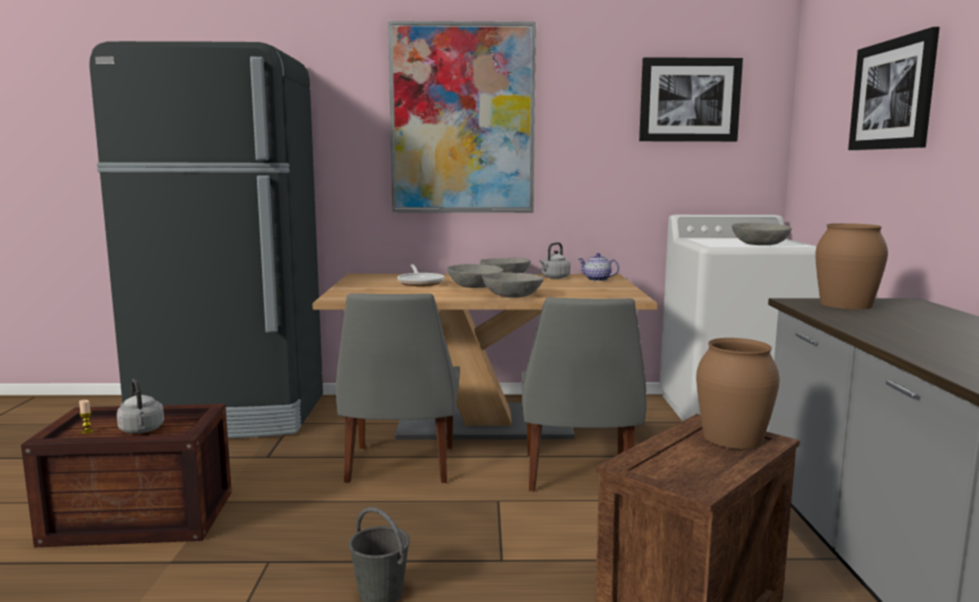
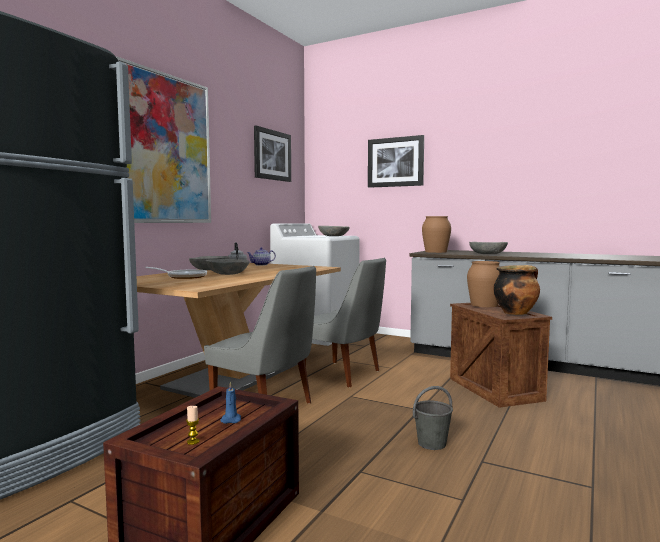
camera: 60 degrees left, 5 degrees down
(142, 430) = (231, 419): grey kettle -> blue candle
(512, 295) = (275, 273): grey bowl -> grey bowl (488, 254)
(691, 469) = (515, 312): none -> cooking pot

